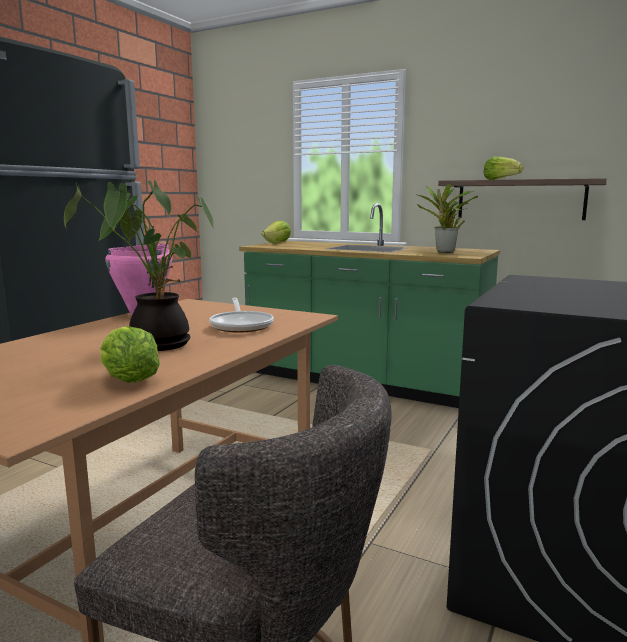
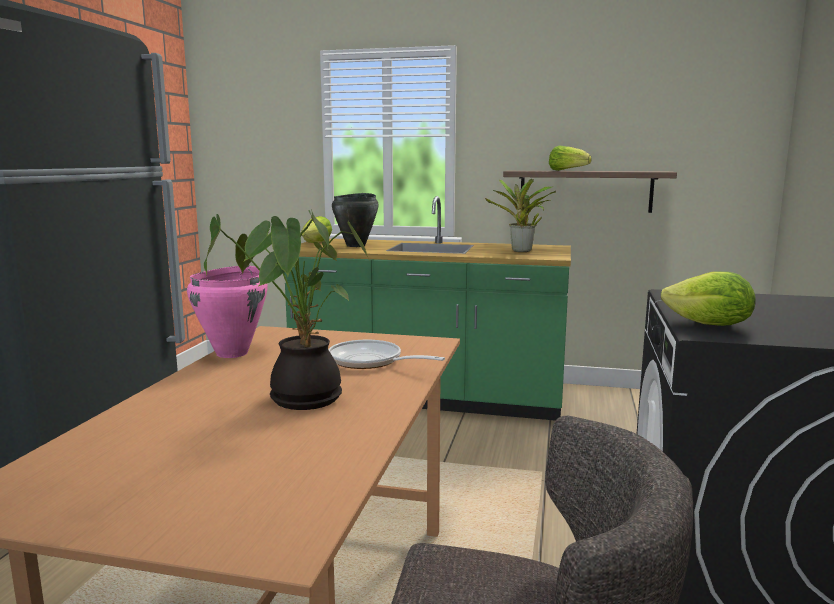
camera: 15 degrees left, 0 degrees up
(128, 380) = (328, 456): lettuce -> lettuce (709, 325)
(241, 325) = (370, 362): frying pan -> frying pan turned 150 degrees clockwise
(306, 245) = (356, 245): none -> black cooking pot

